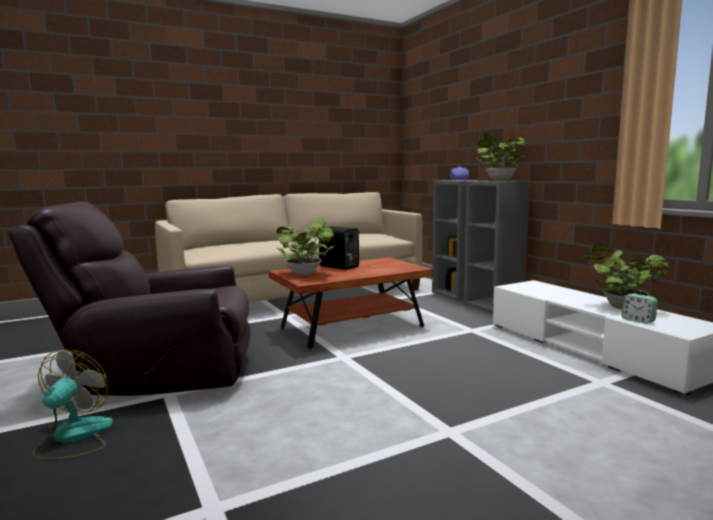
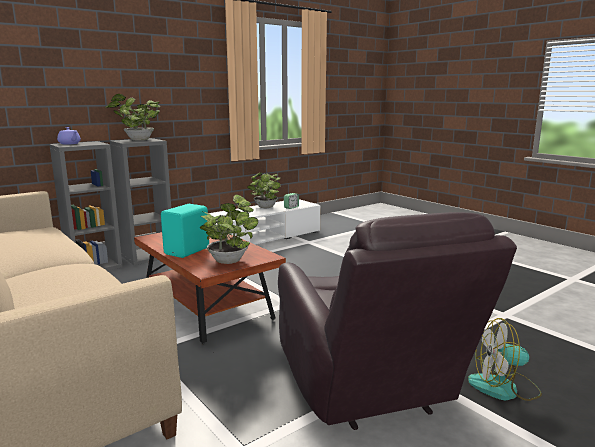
camera: 100 degrees left, 5 degrees up
(339, 267) = (188, 251): black speaker -> turquoise speaker

